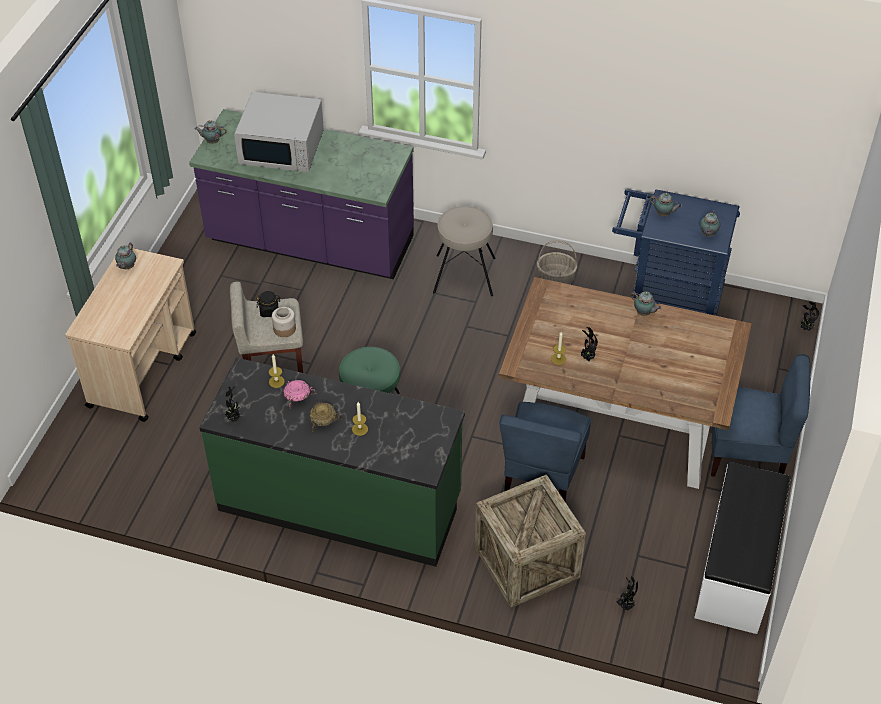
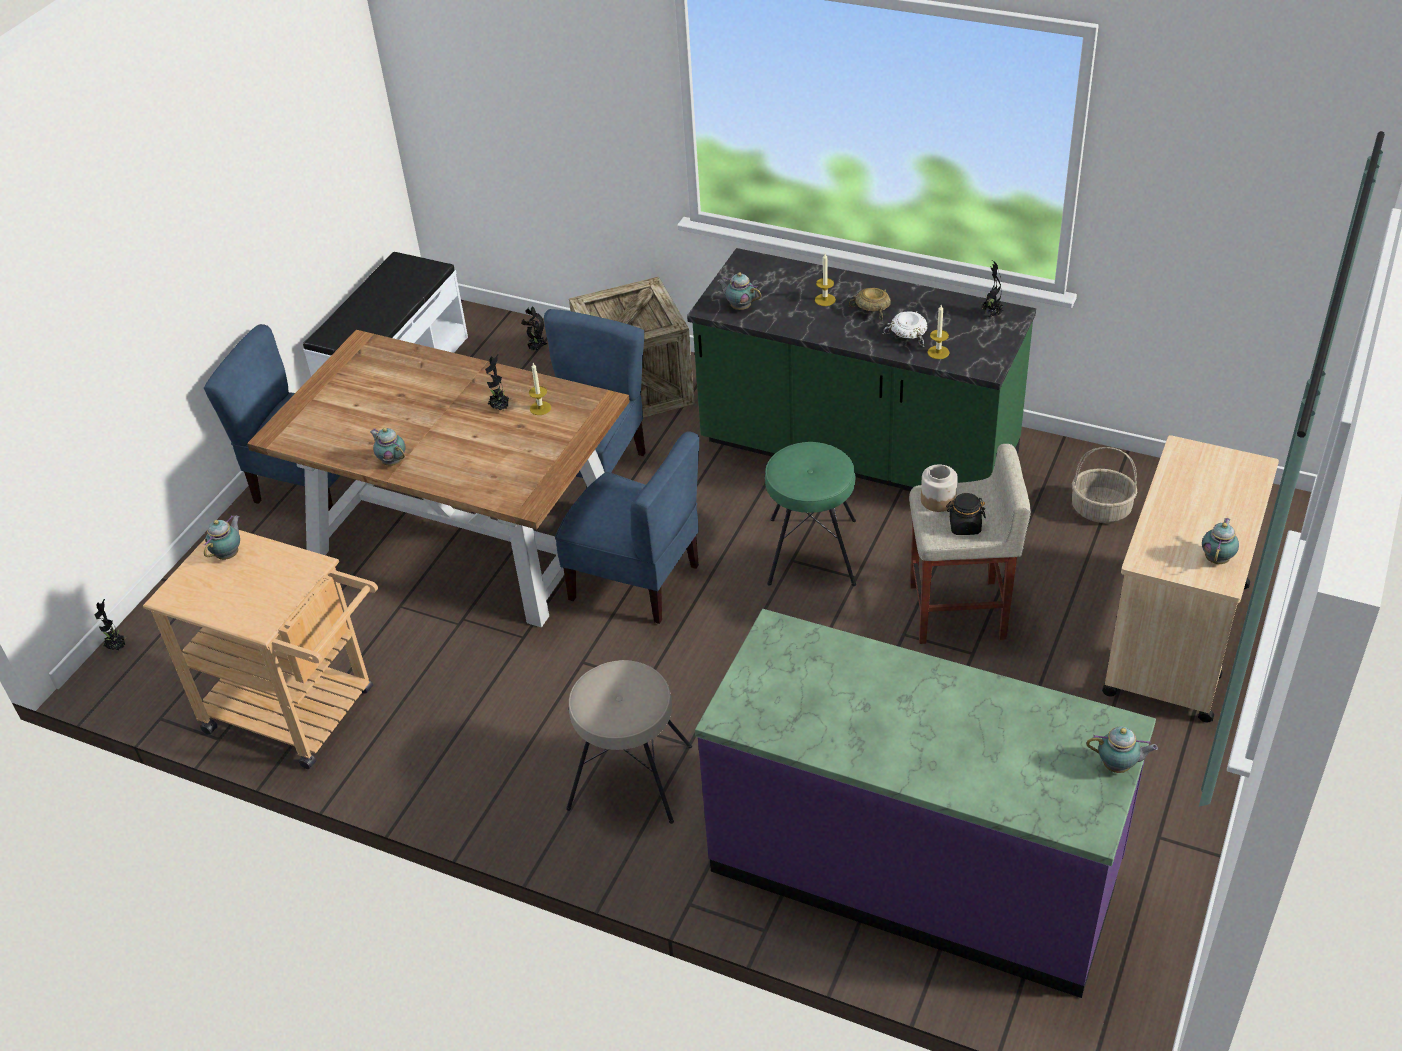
camera: 170 degrees left, 5 degrees down
(282, 148) = (965, 740): white microwave -> none
(298, 397) = (907, 335): pink bowl -> white bowl
(487, 390) = (636, 581): none -> blue chair
(556, 278) = (470, 760): basket -> basket (1100, 510)
(664, 214) = (279, 593): teapot -> teapot (739, 307)
(666, 297) = (302, 713): blue cart -> beige cart

